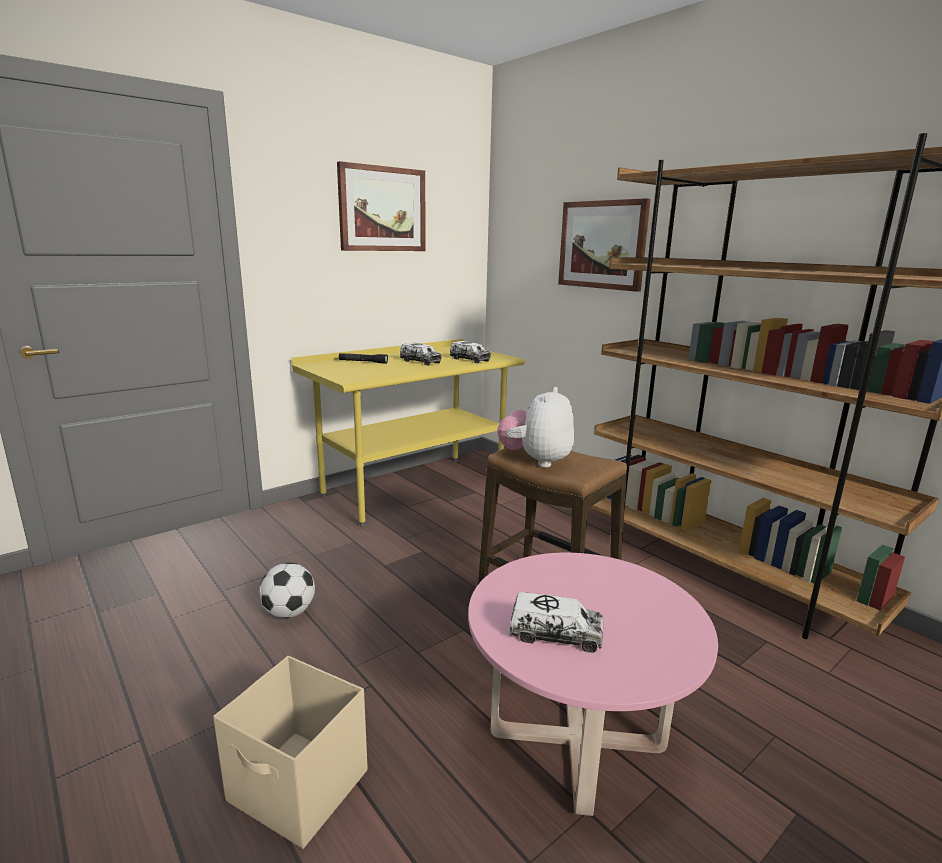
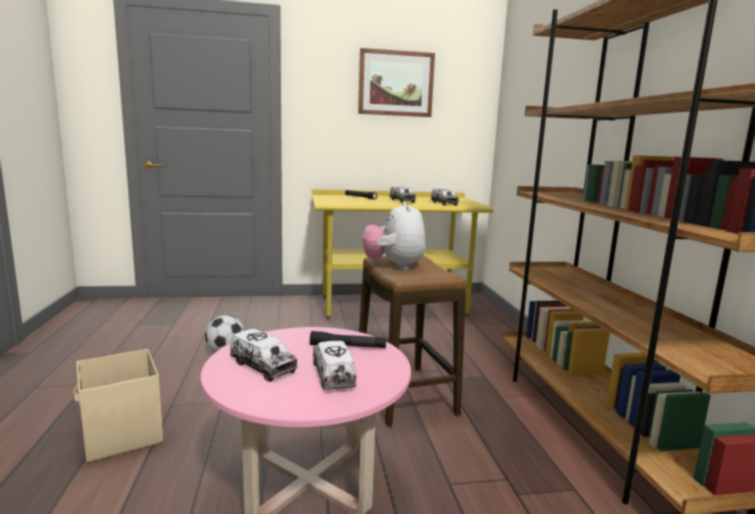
camera: 30 degrees right, 5 degrees down
(536, 461) = (394, 266): plush toy -> plush toy turned 60 degrees counterclockwise
(587, 576) = (348, 347): none -> black flashlight
(602, 245) = (560, 103): picture -> none
(631, 618) = (333, 374): none -> toy truck

